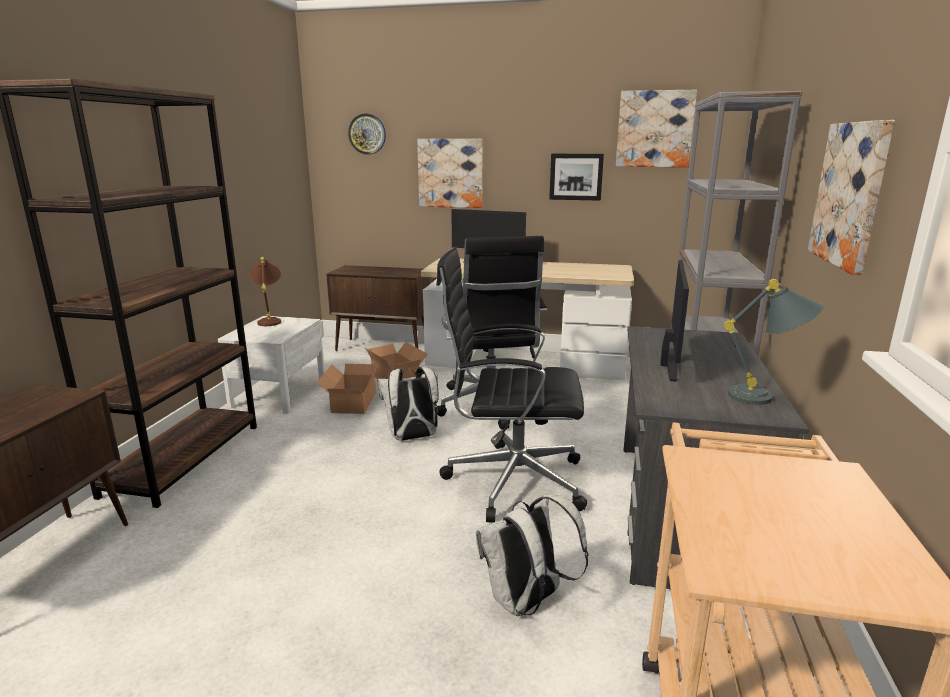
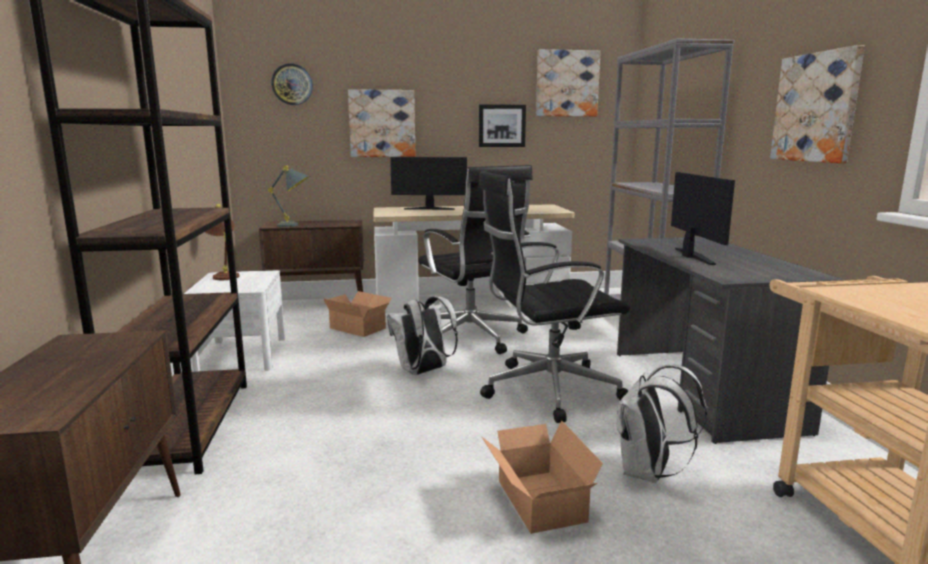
camera: 20 degrees left, 5 degrees down
(351, 403) = (331, 353): cardboard box -> cardboard box (538, 503)
(767, 398) = (791, 267): grey table lamp -> grey table lamp (295, 225)

